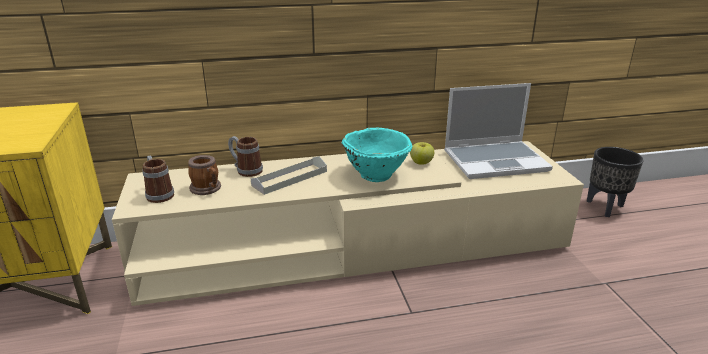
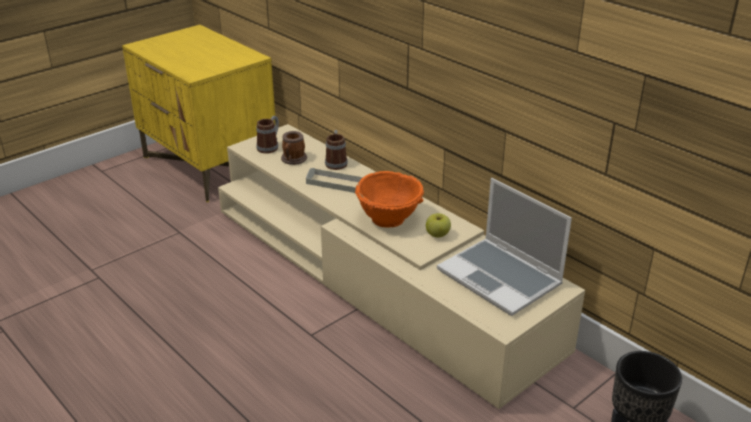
camera: 60 degrees right, 5 degrees up
(376, 174) = (389, 219): turquoise bowl -> orange bowl

